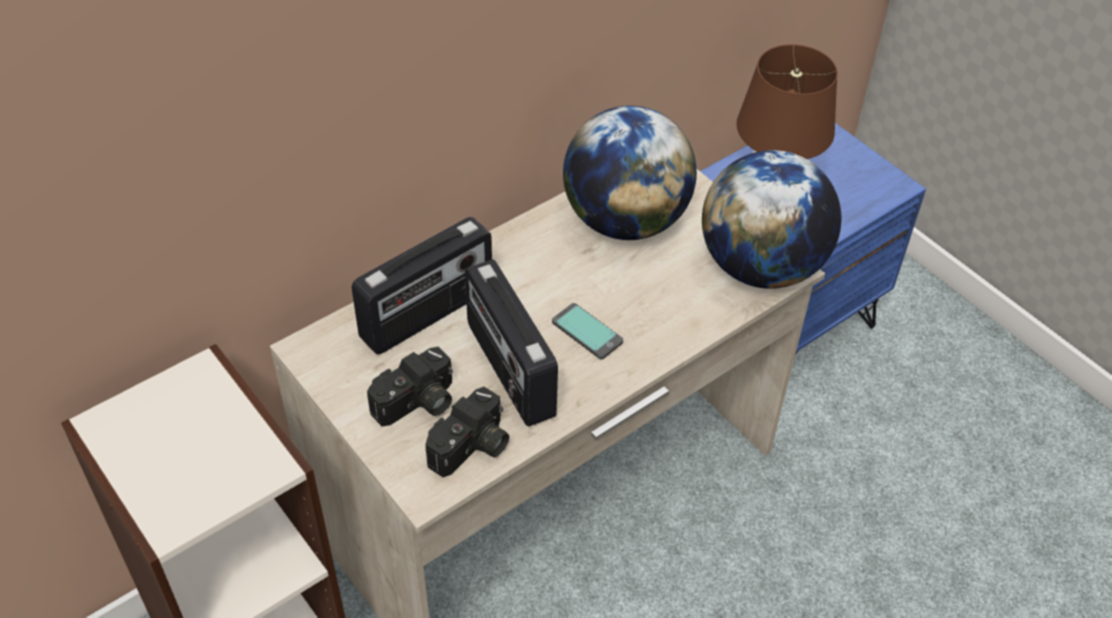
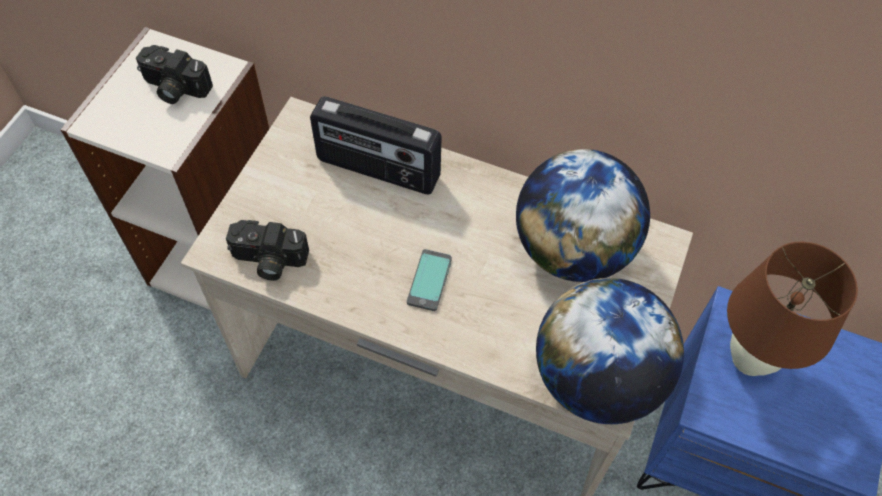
camera: 60 degrees right, 10 degrees up
(417, 404) = (289, 207): camera -> camera (174, 88)
(508, 370) = (356, 247): radio -> none

